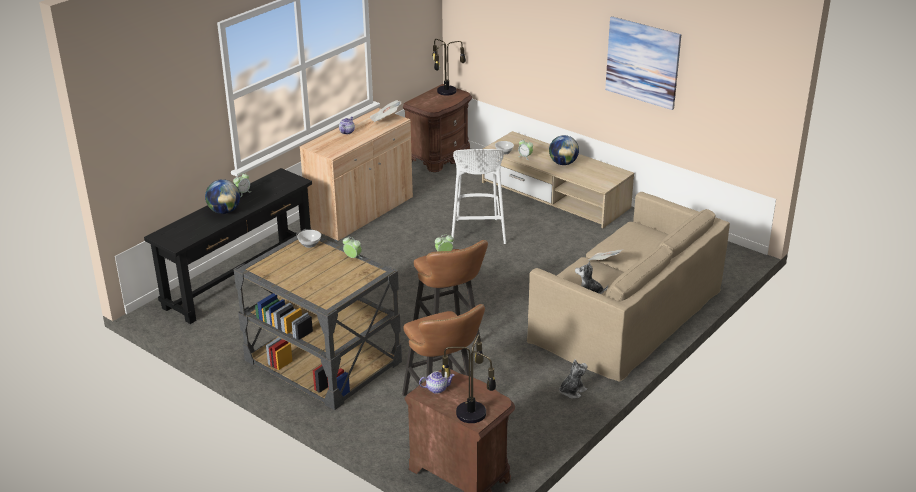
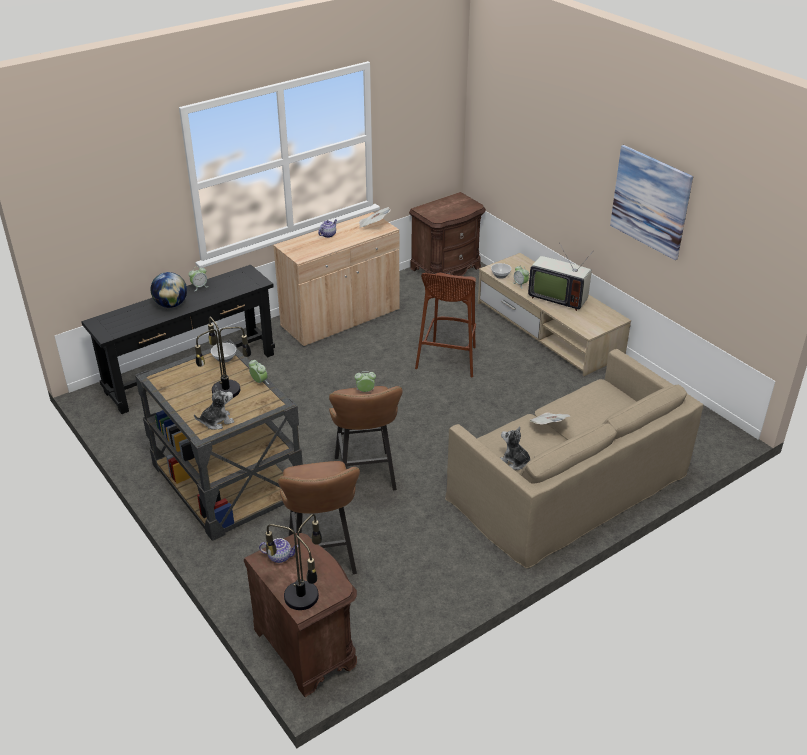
camera: 15 degrees right, 5 degrees up
(446, 91) = (460, 201): table lamp -> table lamp (226, 390)
(477, 232) = (448, 359): white stool -> brown stool
(563, 163) = (557, 298): globe -> television
(572, 391) = (468, 570): plush toy -> plush toy (217, 421)

